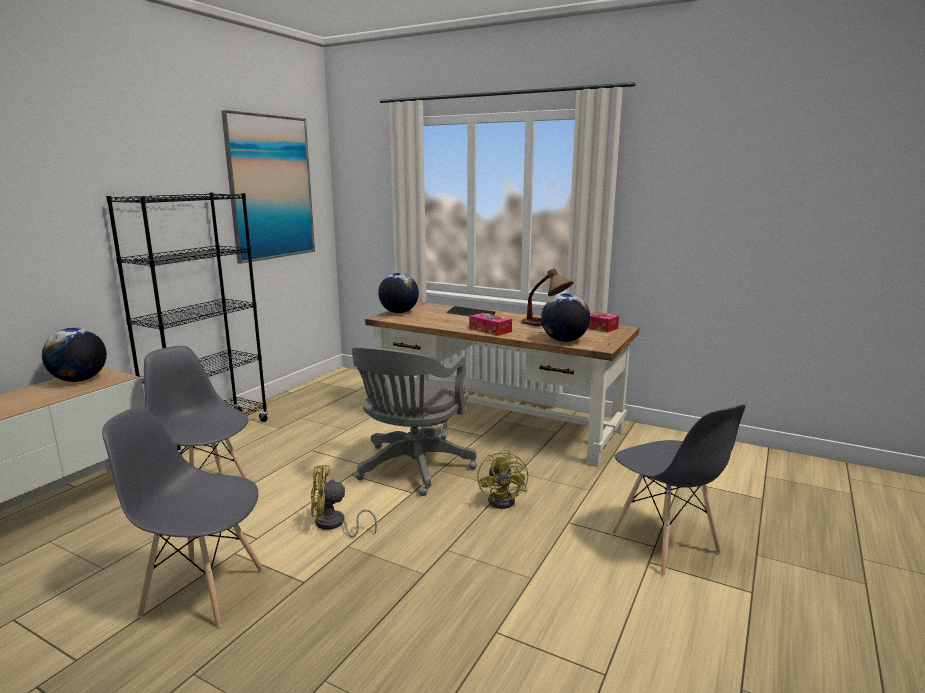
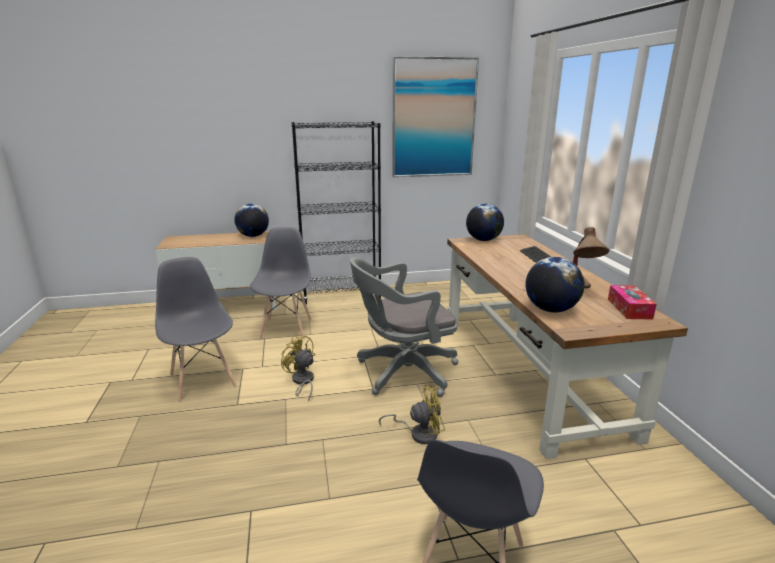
camera: 50 degrees right, 5 degrees up
(490, 330) = (511, 276): tissue box -> none
(506, 499) = (419, 433): yellow fan -> yellow fan turned 150 degrees counterclockwise

